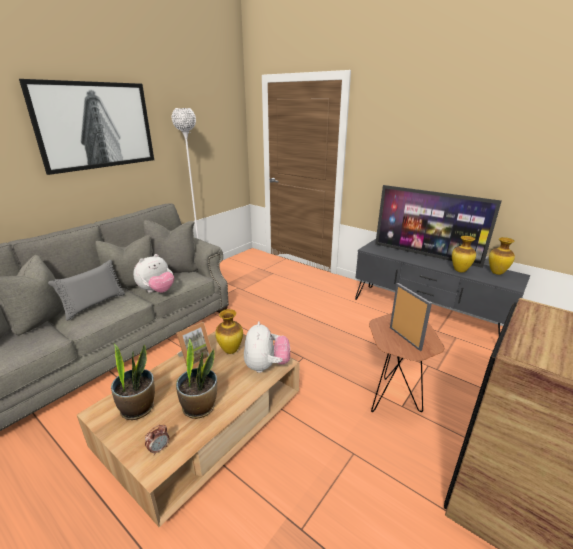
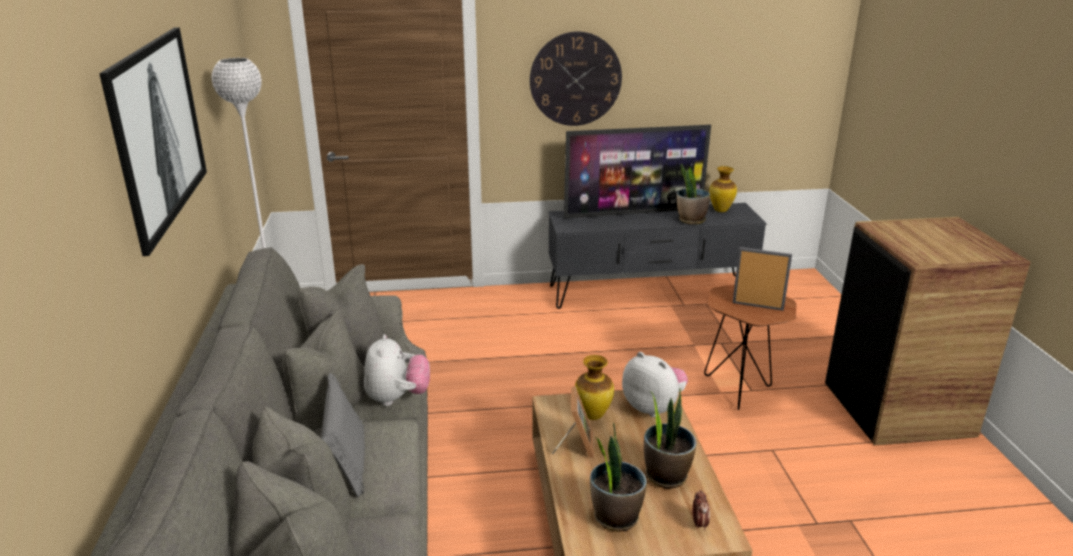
camera: 45 degrees left, 0 degrees up
(404, 151) = (575, 79): none -> wall clock
(460, 271) = (691, 220): vase -> potted plant

